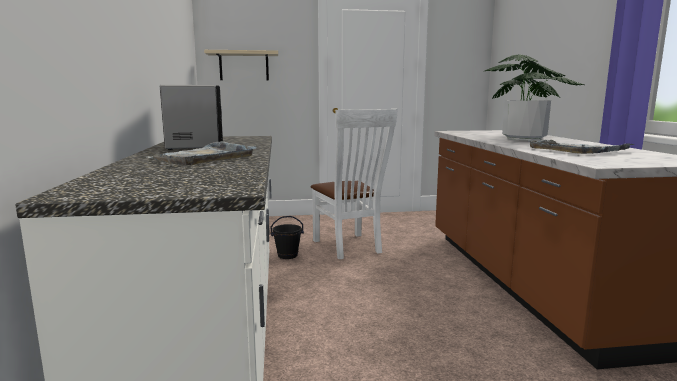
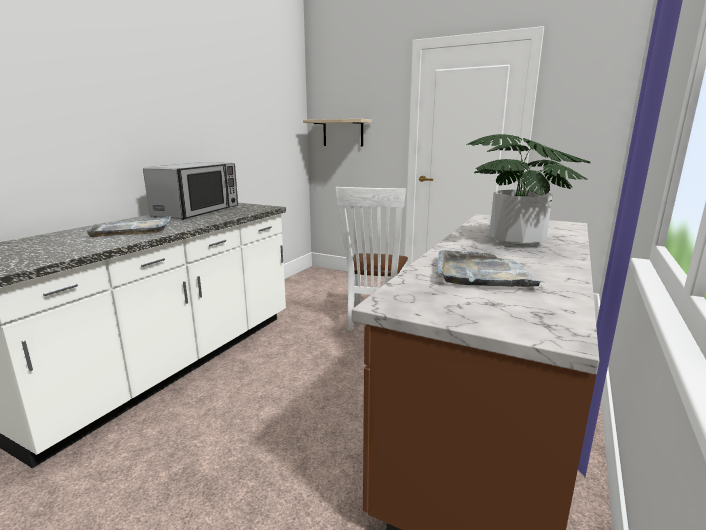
camera: 35 degrees right, 5 degrees up
(287, 255) = (314, 315): black bucket -> none

